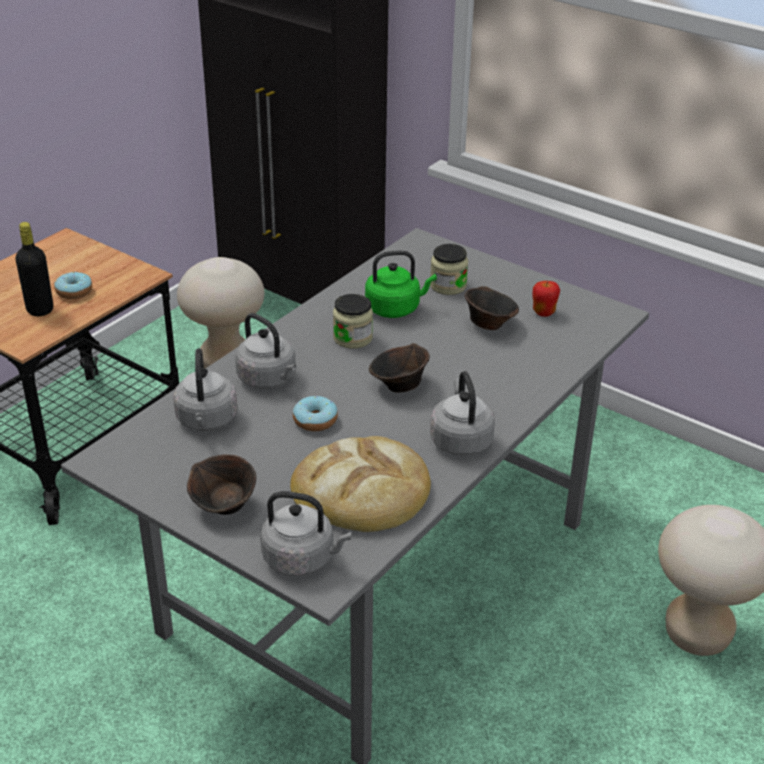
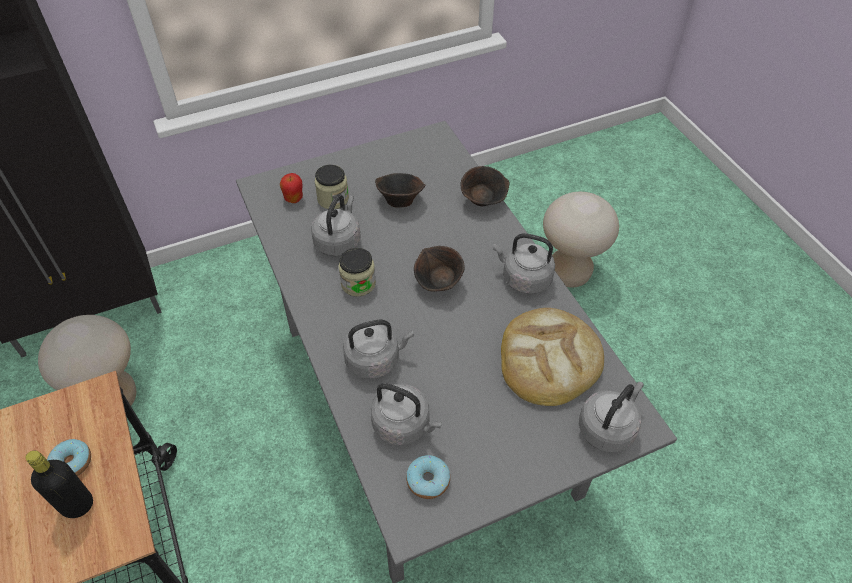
camera: 60 degrees left, 15 degrees up
(224, 506) = (522, 455): brown bowl -> brown bowl (483, 200)
(315, 420) = (449, 352): donut -> donut (428, 480)
(395, 308) = (338, 241): green kettle -> grey kettle
(543, 312) = (407, 167): apple -> apple (294, 199)

